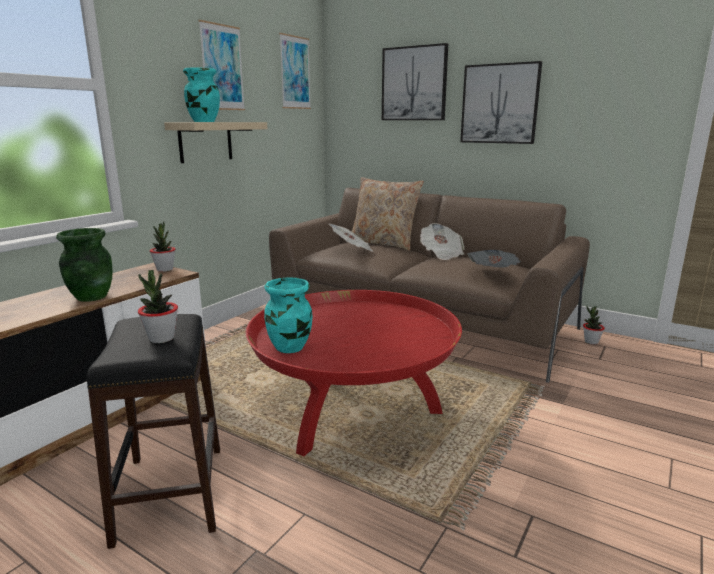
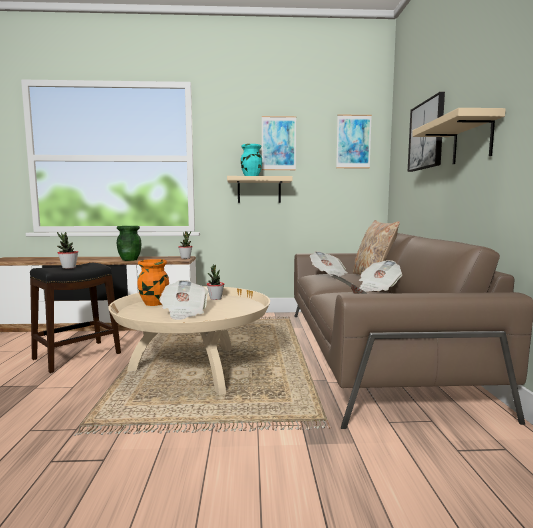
camera: 55 degrees right, 10 degrees down
(290, 347) = (154, 304): turquoise vase -> orange vase
(354, 410) = (194, 369): red coffee table -> beige coffee table
(366, 341) = (184, 313): none -> newspaper
(499, 104) = (472, 140): picture -> beige shelf
(591, 342) = (498, 437): potted plant -> potted plant (215, 298)

